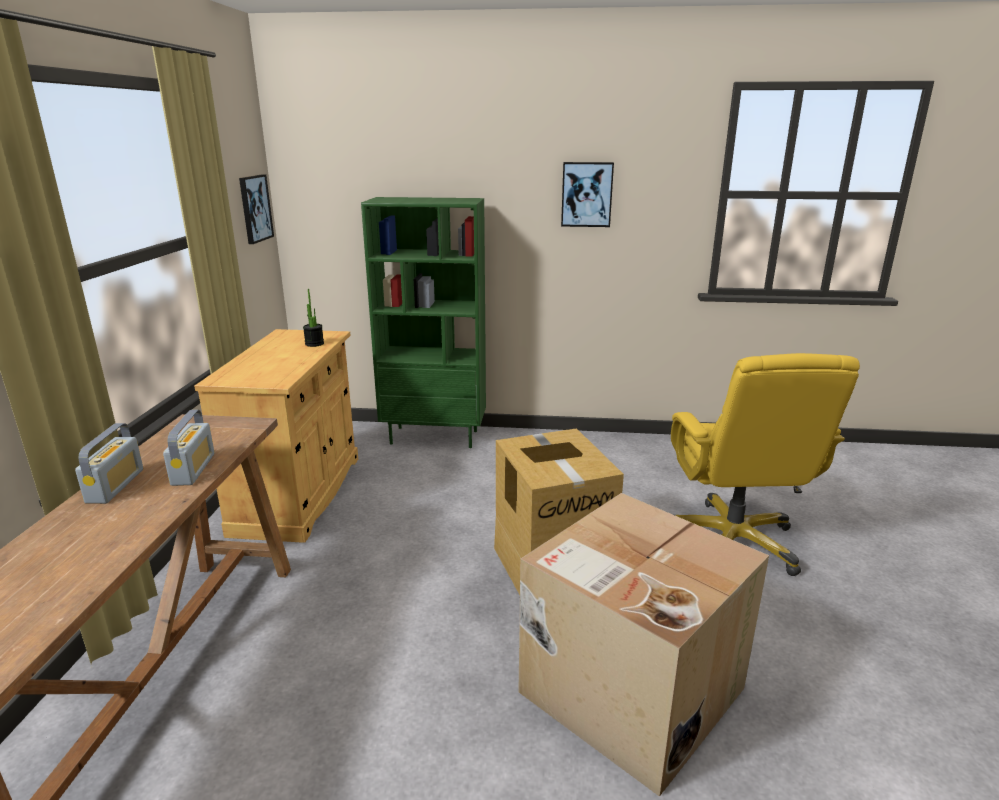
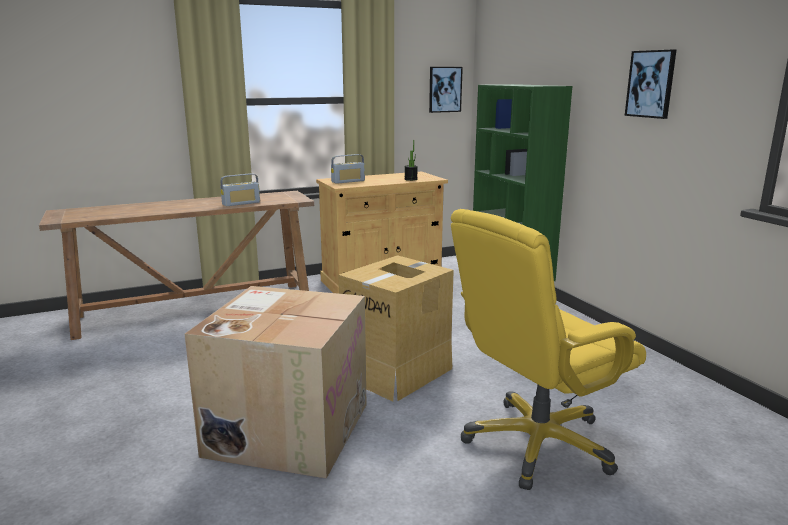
camera: 60 degrees right, 5 degrees down
(115, 486) = (215, 199): radio -> radio (348, 181)

